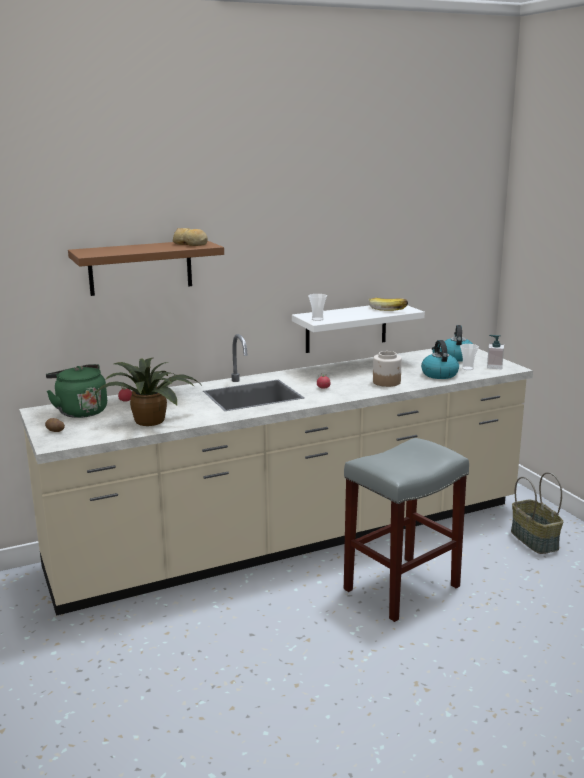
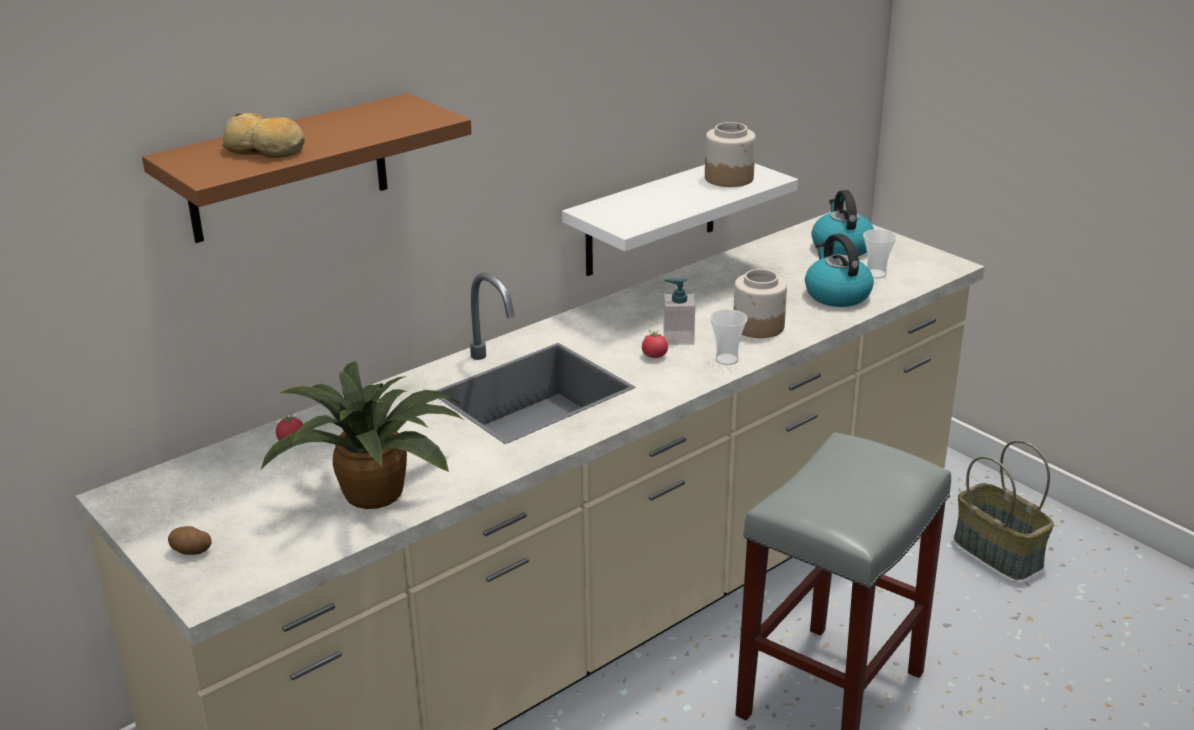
camera: 15 degrees left, 10 degrees up
(80, 411) = (213, 485): green kettle -> none
(190, 244) = (393, 114): bread -> bread (265, 150)
(317, 319) = (621, 220): cup -> cup (727, 359)
(387, 309) = (729, 178): banana -> jar
(494, 367) = (917, 264): soap dispenser -> soap dispenser (678, 338)

